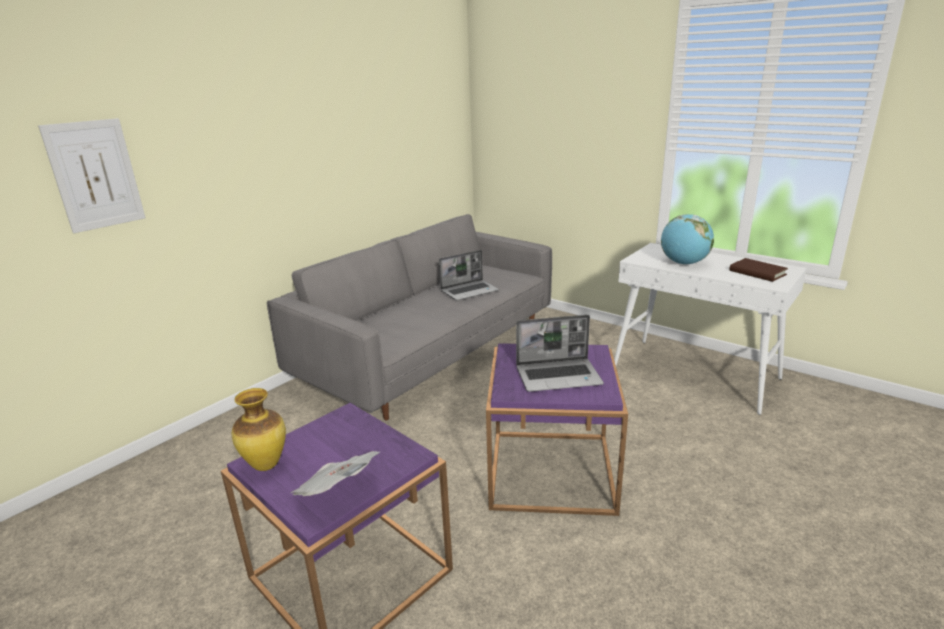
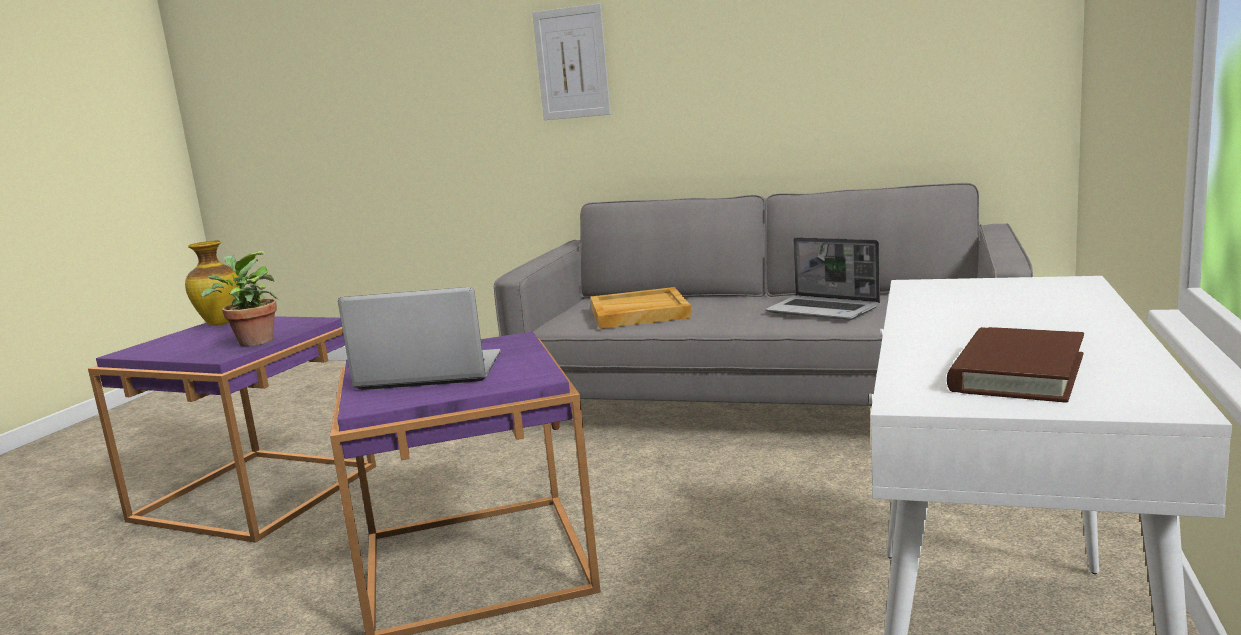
camera: 70 degrees right, 10 degrees down
(95, 175) = (425, 64): picture -> picture (572, 63)
(338, 492) = (163, 349): newspaper -> none
(378, 442) = (253, 341): none -> potted plant
(399, 327) = (638, 313): none -> beige tray
(559, 376) = (428, 374): laptop -> laptop turned 120 degrees clockwise
(684, 263) = (966, 312): globe -> none

